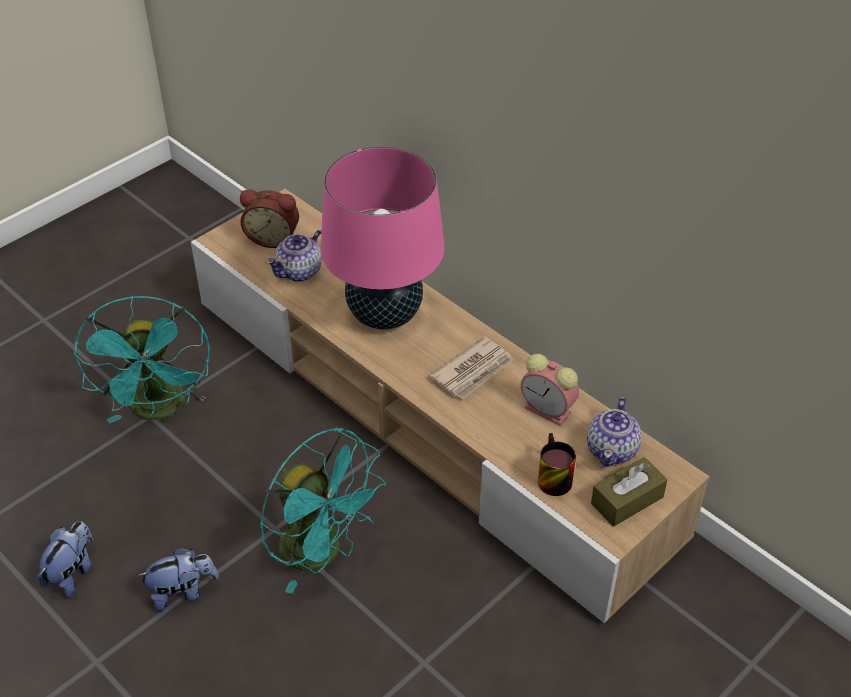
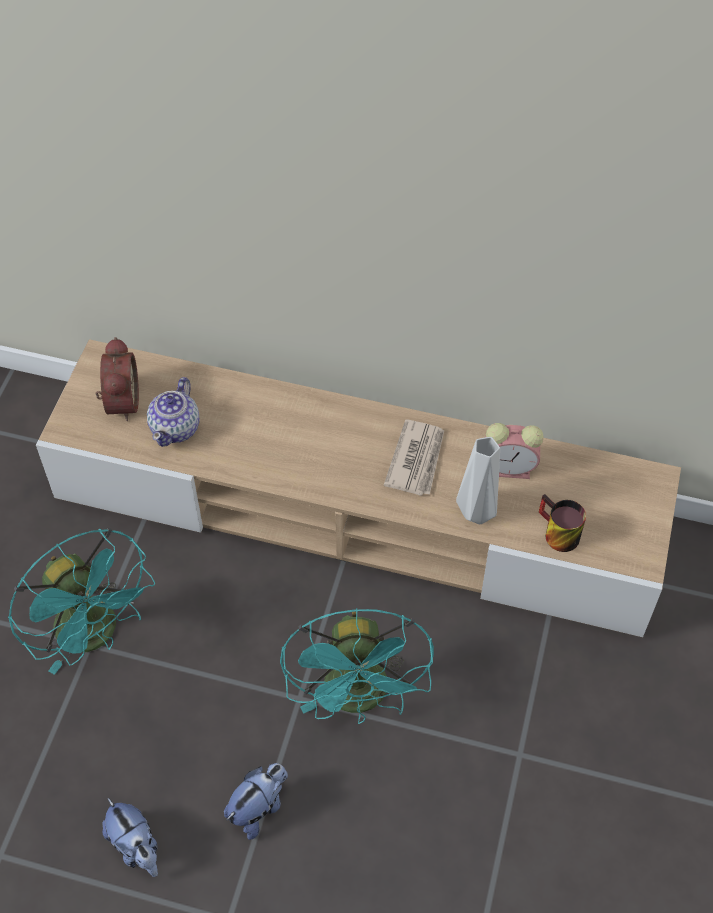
camera: 30 degrees left, 10 degrees up
(72, 572) = (136, 847): plush toy -> plush toy turned 150 degrees clockwise
(273, 237) = (120, 402): alarm clock -> alarm clock turned 75 degrees counterclockwise
(323, 552) = (360, 698): turquoise fan -> turquoise fan turned 75 degrees clockwise
(385, 315) = (294, 438): pink table lamp -> none
(492, 432) = (476, 514): none -> grey vase
(612, 449) = (588, 480): teapot -> none
(627, 500) = (632, 524): brown tissue box -> none

